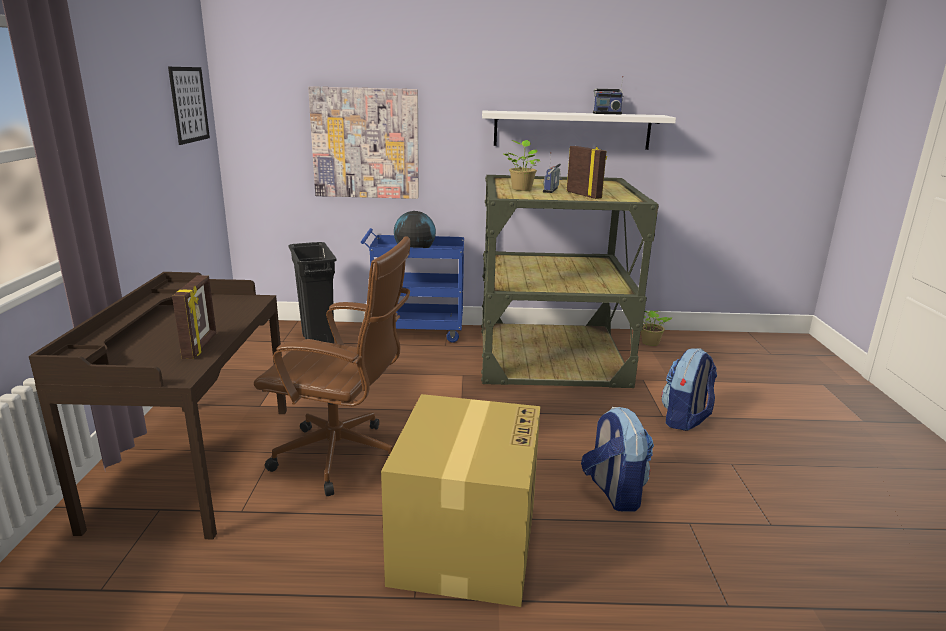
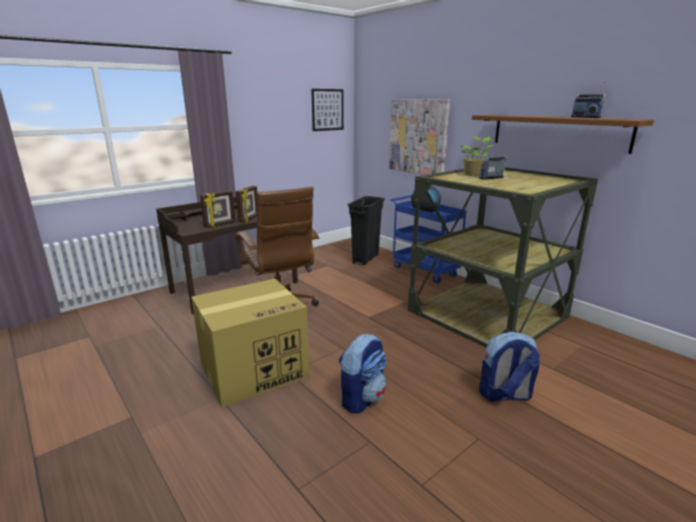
camera: 50 degrees right, 0 degrees up
(572, 130) = (558, 132): white shelf -> brown shelf
(584, 195) = (502, 184): picture frame -> picture frame (249, 219)
(649, 343) = (592, 339): potted plant -> none

